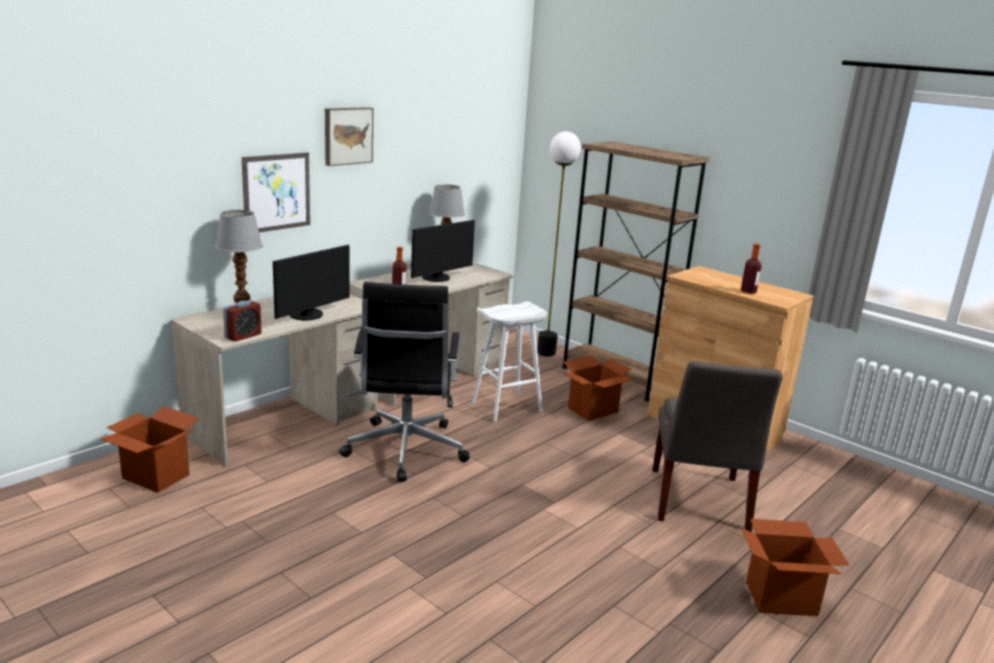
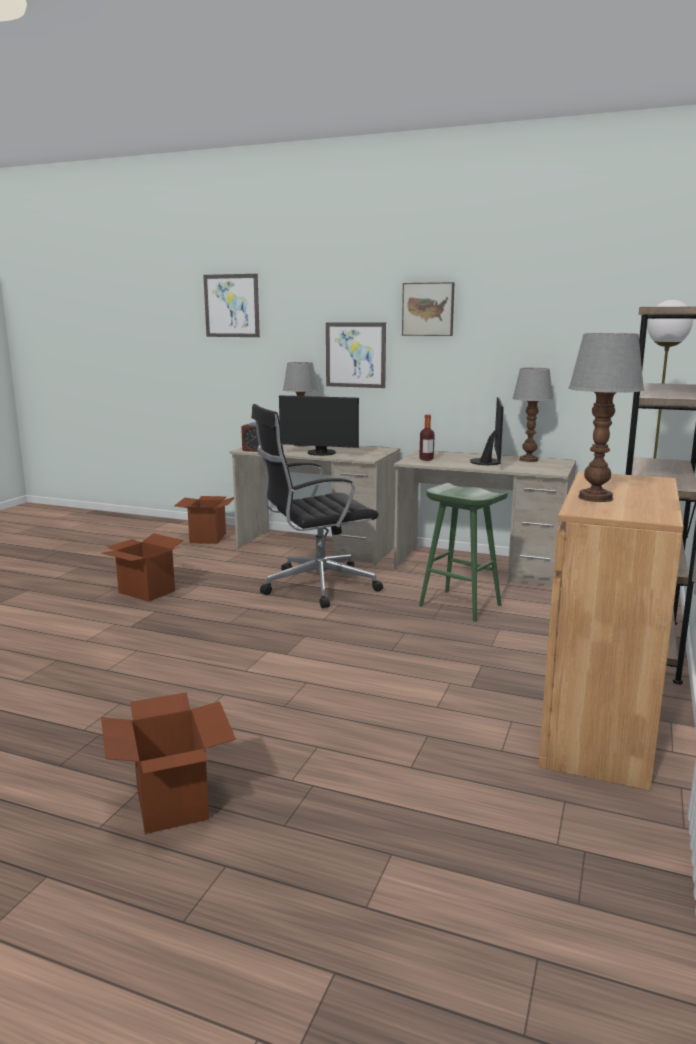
camera: 70 degrees right, 5 degrees down
(102, 143) = (231, 305): none -> picture
(438, 278) = (489, 462): monitor -> monitor turned 105 degrees counterclockwise
(506, 407) = (458, 605): white stool -> green stool
(592, 410) = (520, 644): cardboard box -> cardboard box (146, 592)
(698, 501) = (361, 730): grey chair -> none
(748, 292) = (596, 498): bottle -> table lamp

